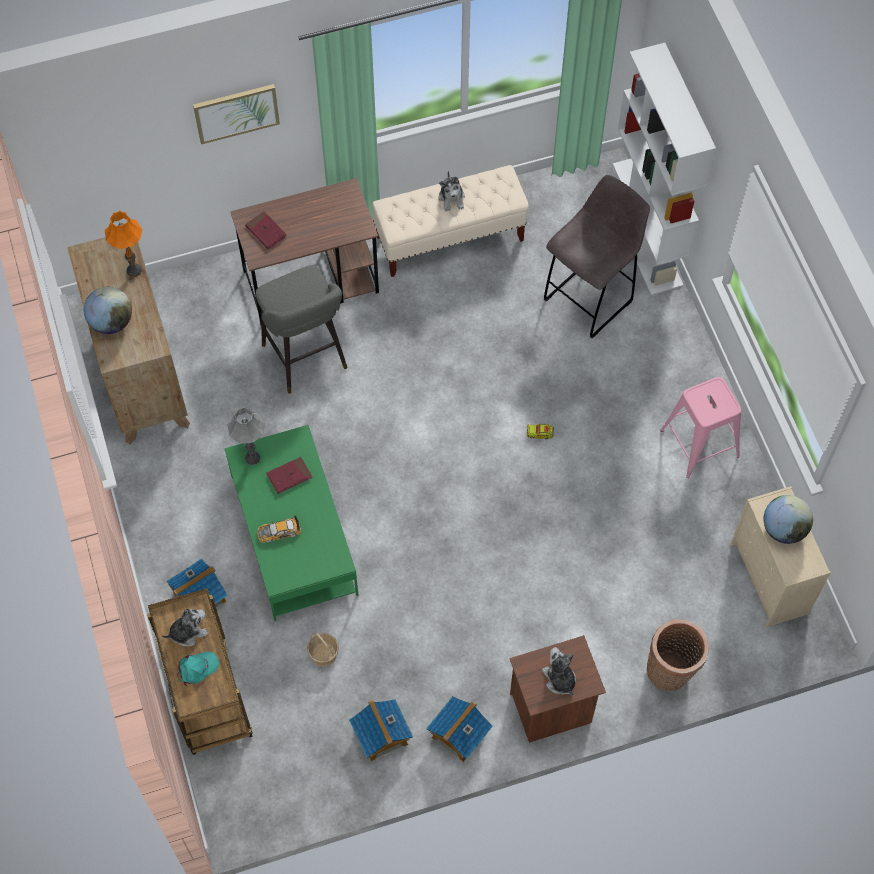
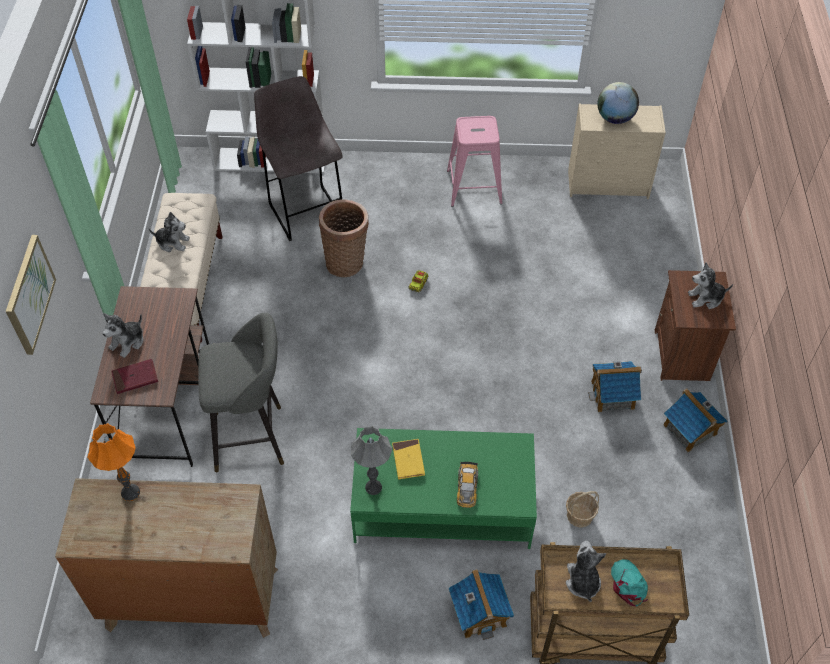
camera: 70 degrees left, 10 degrees down
(111, 322) = (186, 534): globe -> none
(289, 476) = (408, 460): red book -> yellow book
(299, 210) = (128, 342): none -> plush toy
(381, 736) = (676, 491): toy house -> toy house (613, 395)
(671, 672) = (670, 267): basket -> basket (346, 262)

